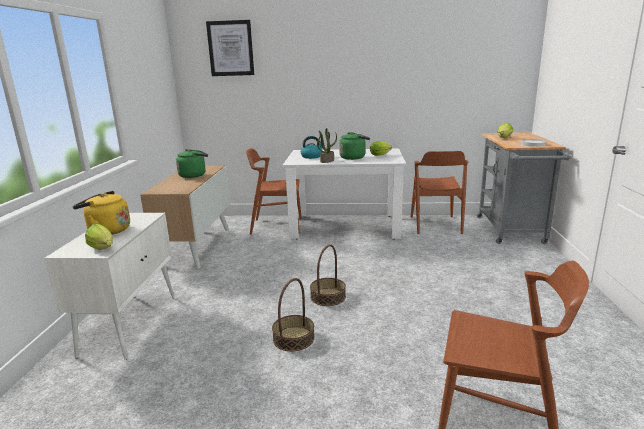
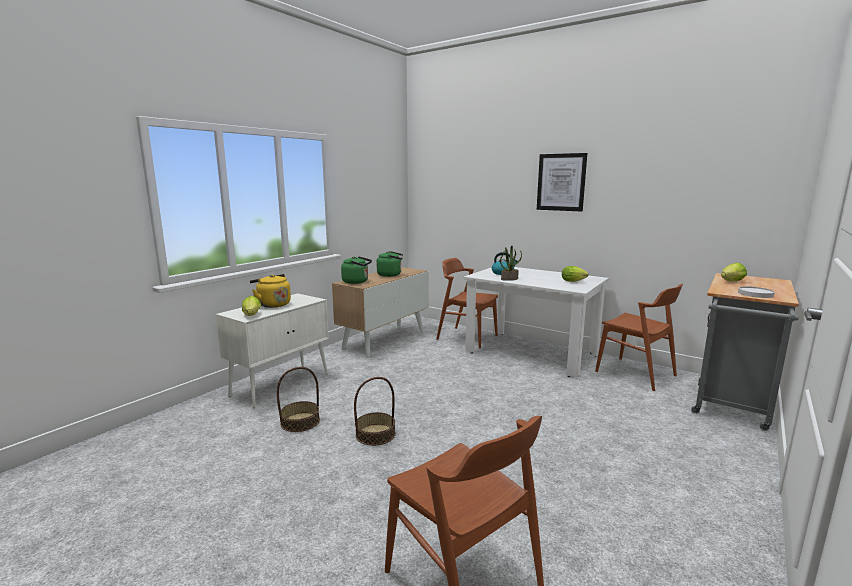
camera: 30 degrees right, 5 degrees down
(230, 48) = (453, 164): picture -> picture (561, 182)
(328, 297) = (442, 410): basket -> basket (300, 422)
(354, 157) = (541, 280): green kettle -> green kettle (357, 282)
(435, 225) = (635, 373): brown chair -> brown chair turned 75 degrees counterclockwise

